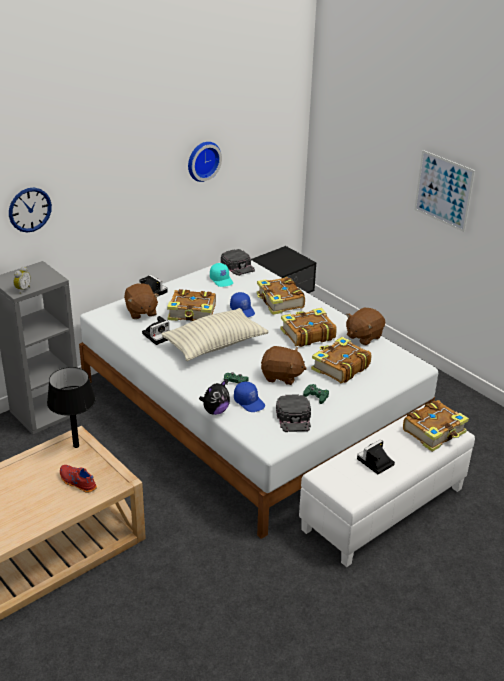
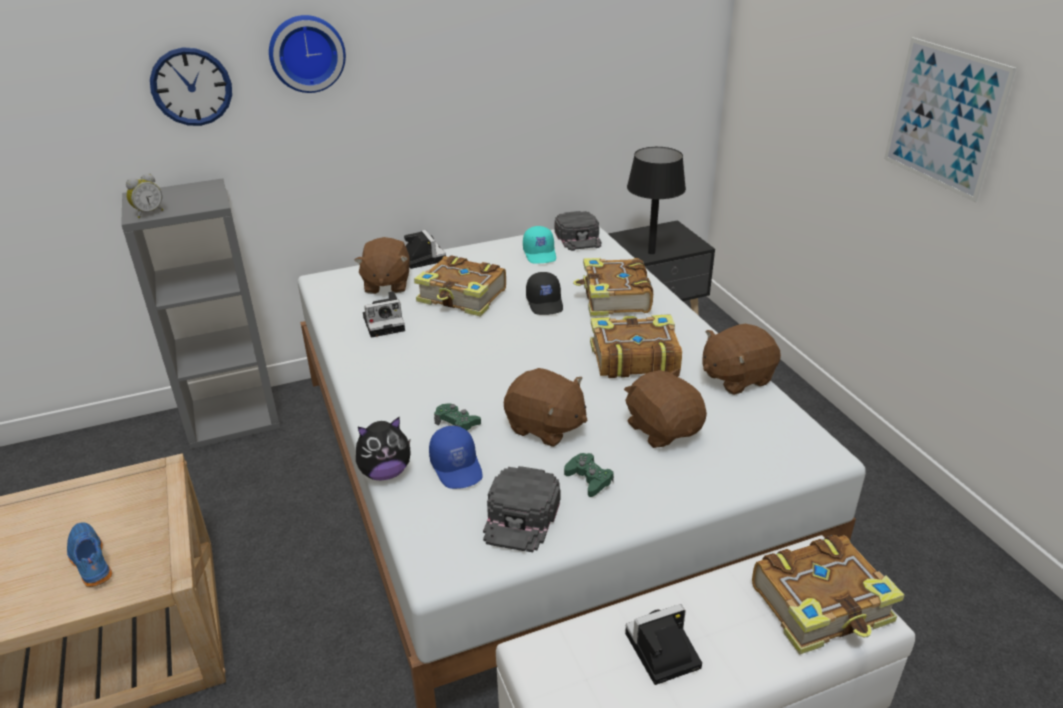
camera: 20 degrees right, 0 degrees up
(76, 446) = (145, 488): black table lamp -> black table lamp (651, 252)
(77, 483) = (89, 561): red shoe -> blue shoe
(202, 160) = (524, 51): wall clock -> wall clock (306, 53)
(215, 345) = (464, 352): pillow -> none
(243, 310) = (545, 303): blue cap -> black cap
(339, 367) = (663, 429): book -> brown plush toy

